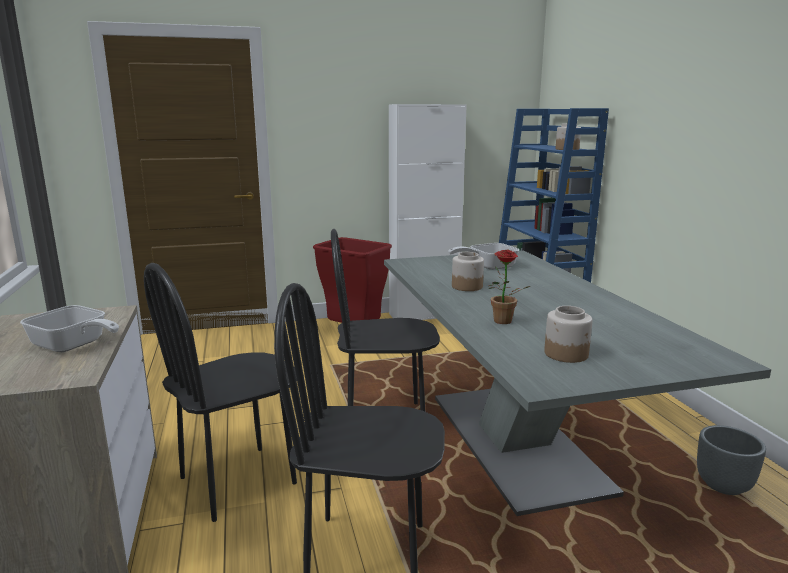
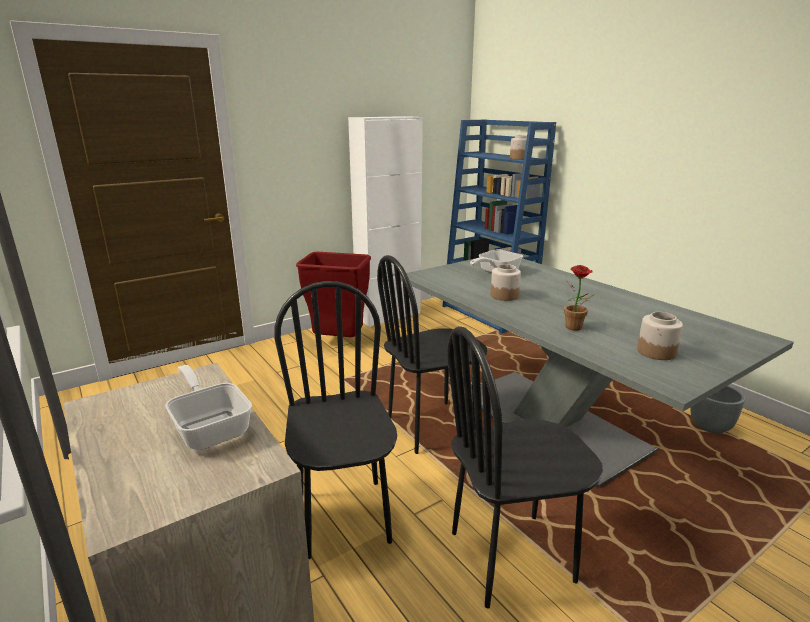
camera: 20 degrees left, 5 degrees up
(73, 346) = (210, 427): frying pan -> frying pan turned 135 degrees counterclockwise
(238, 481) = (344, 517): black chair -> black chair turned 135 degrees clockwise

